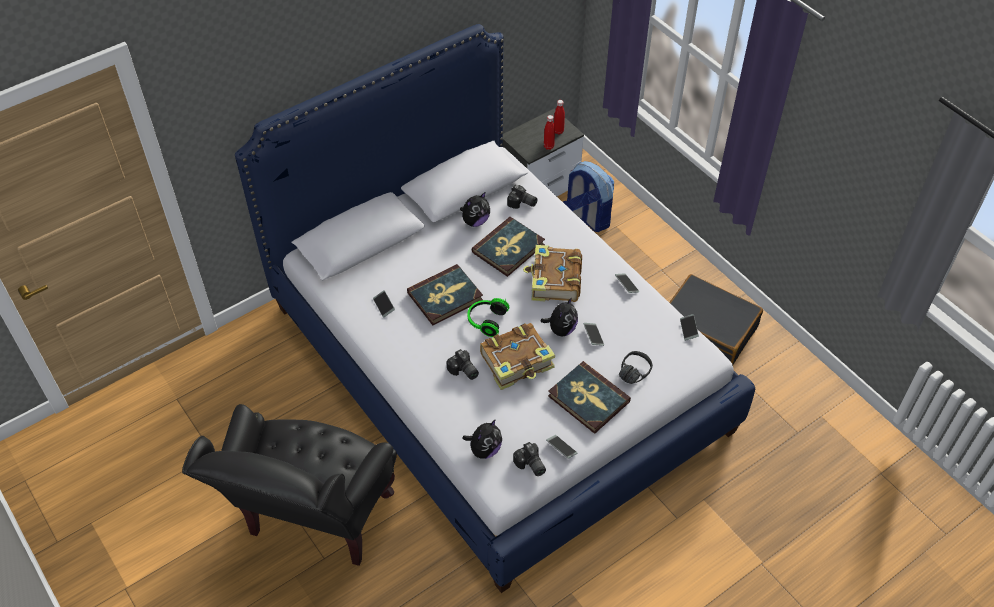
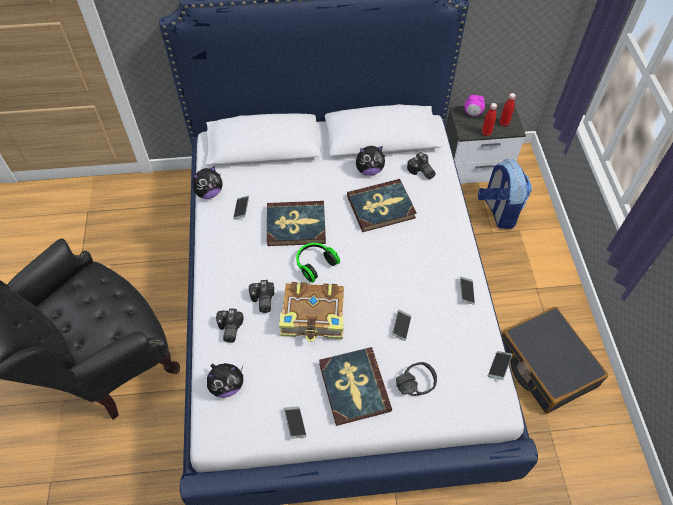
camera: 30 degrees right, 5 degrees up
(525, 133) = (472, 113): none -> alarm clock
(530, 465) = (255, 424): camera -> camera (229, 329)
(554, 281) = (401, 256): book -> none
(561, 329) = (376, 305): plush toy -> plush toy (209, 193)

